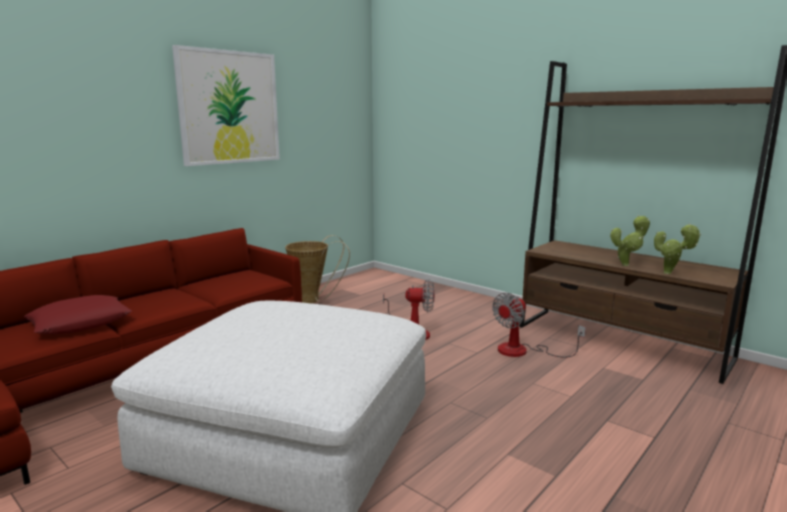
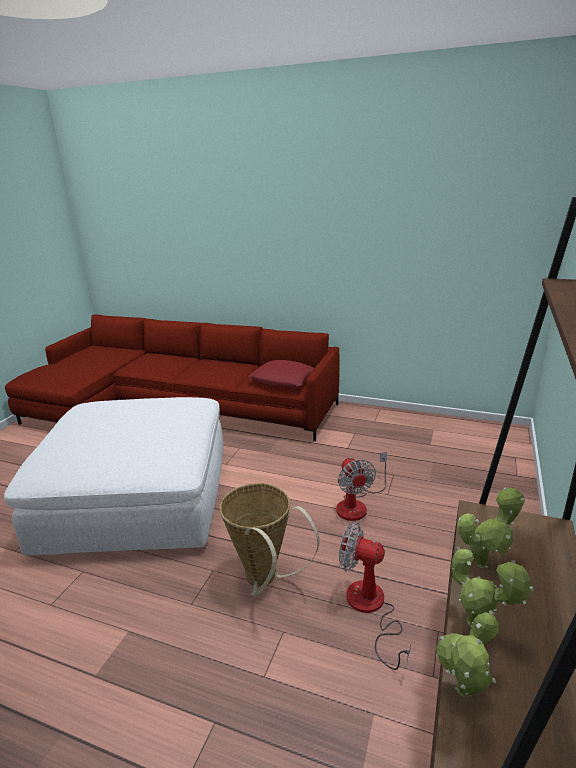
camera: 70 degrees right, 10 degrees up
(80, 323) = (172, 366): red pillow -> red pillow (284, 379)
(229, 107) = (342, 219): picture -> none
(314, 300) = (386, 425): basket -> basket (265, 581)
(582, 256) = (484, 562): none -> potted plant

